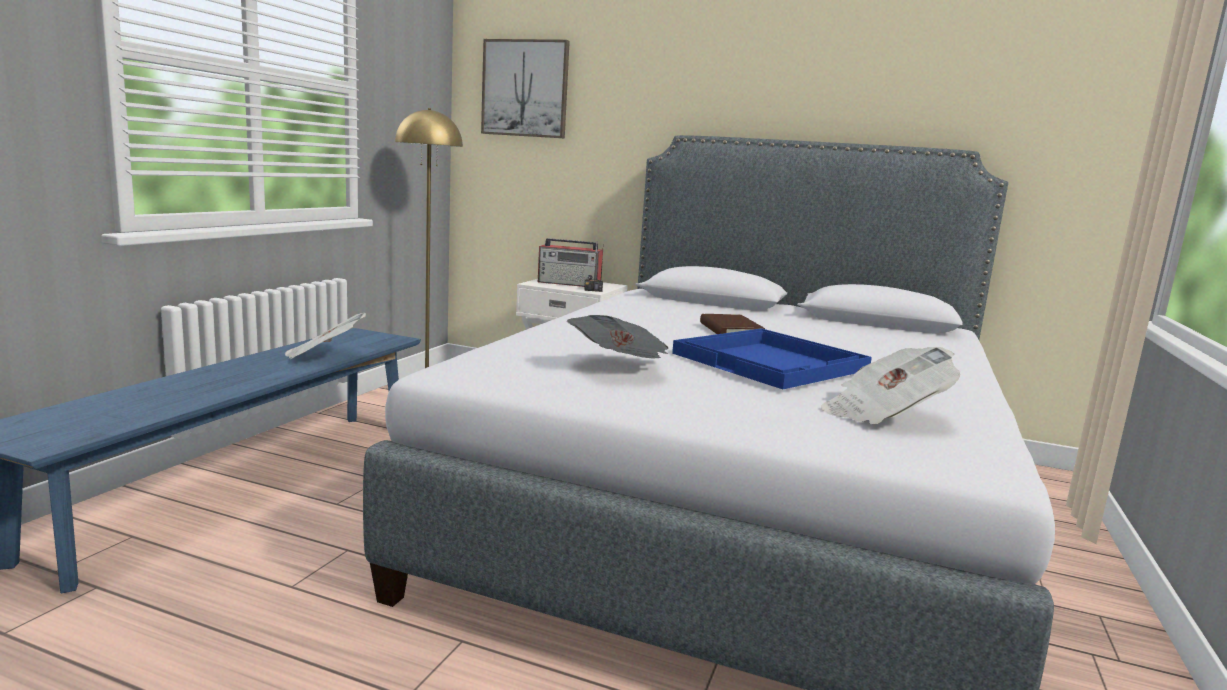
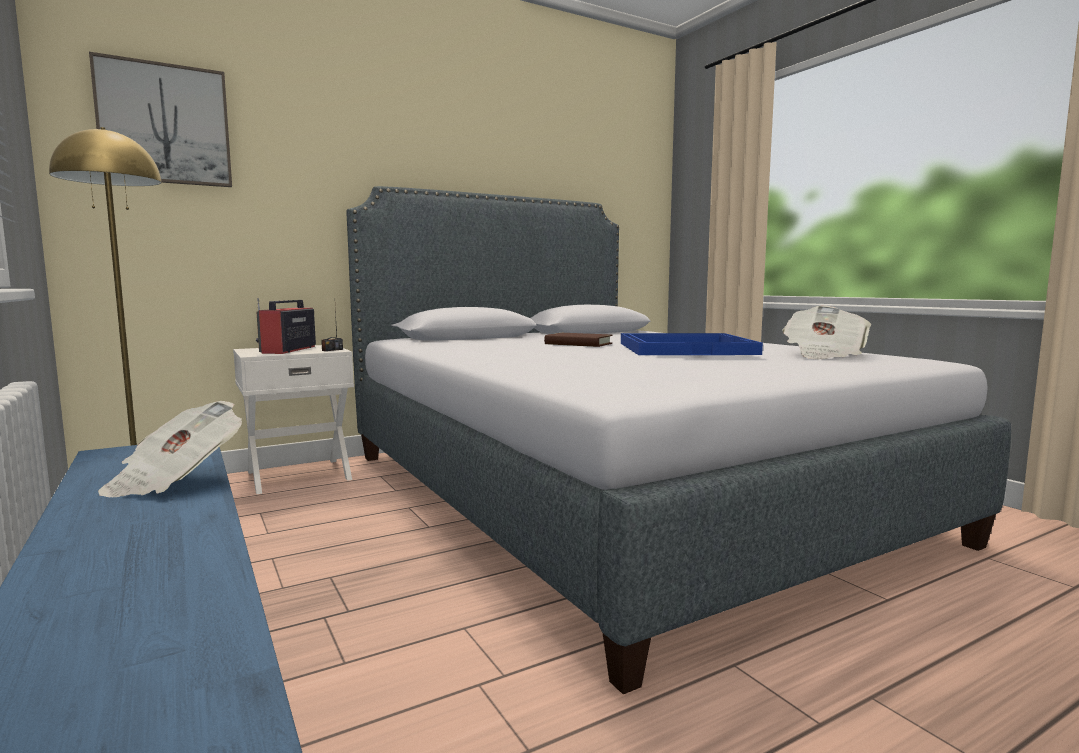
camera: 50 degrees left, 5 degrees down
(570, 284) = (288, 350): radio -> radio turned 135 degrees clockwise
(620, 366) = (673, 363): newspaper -> none

